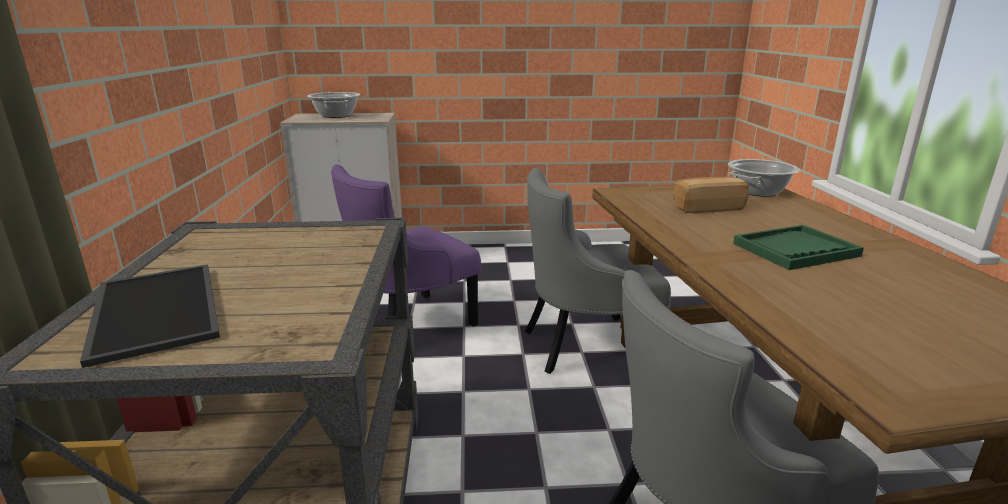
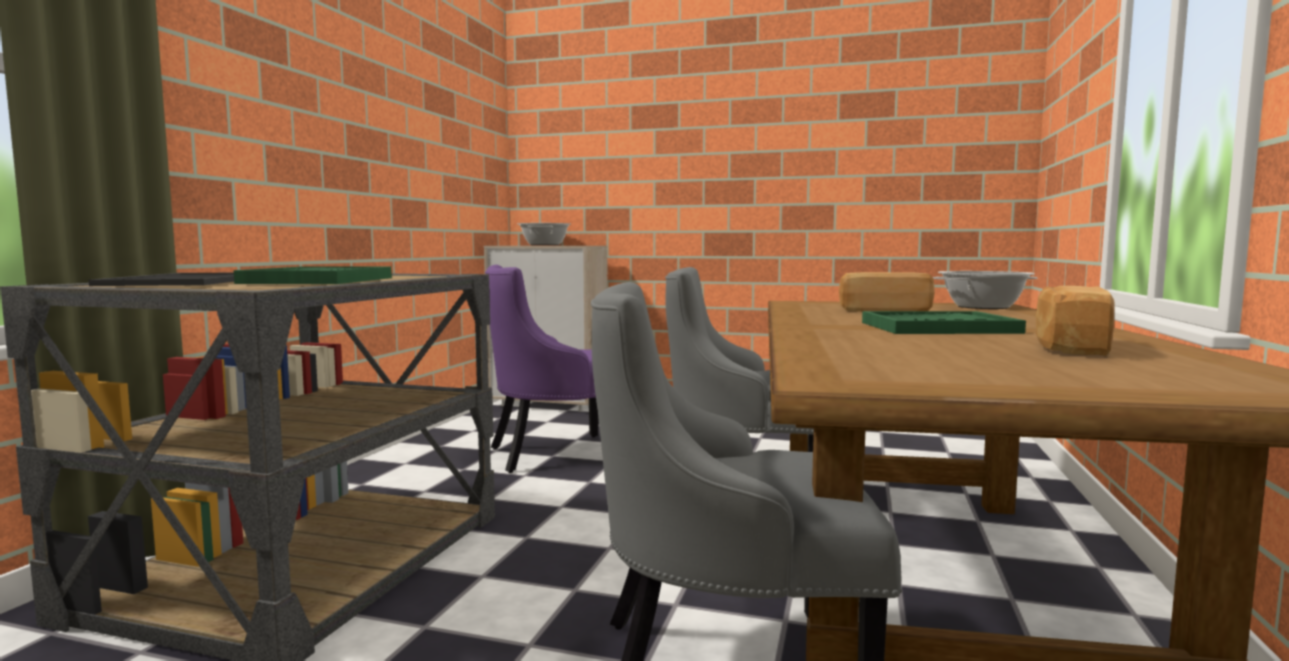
camera: 20 degrees right, 15 degrees down
(302, 285) = (319, 280): none -> green tray
(923, 286) = (1068, 347): none -> bread

